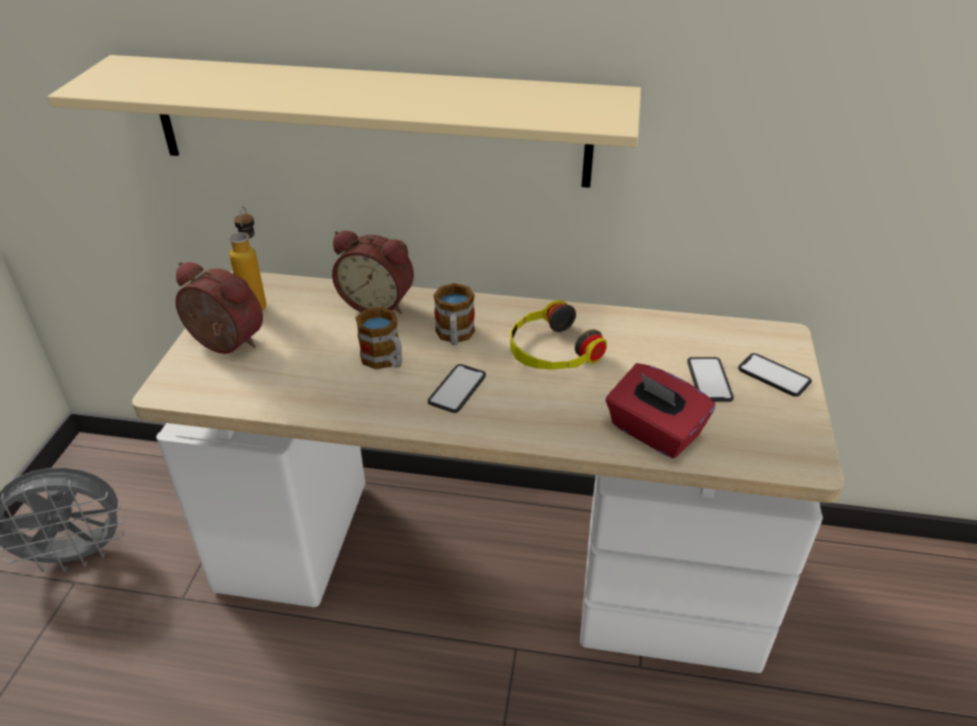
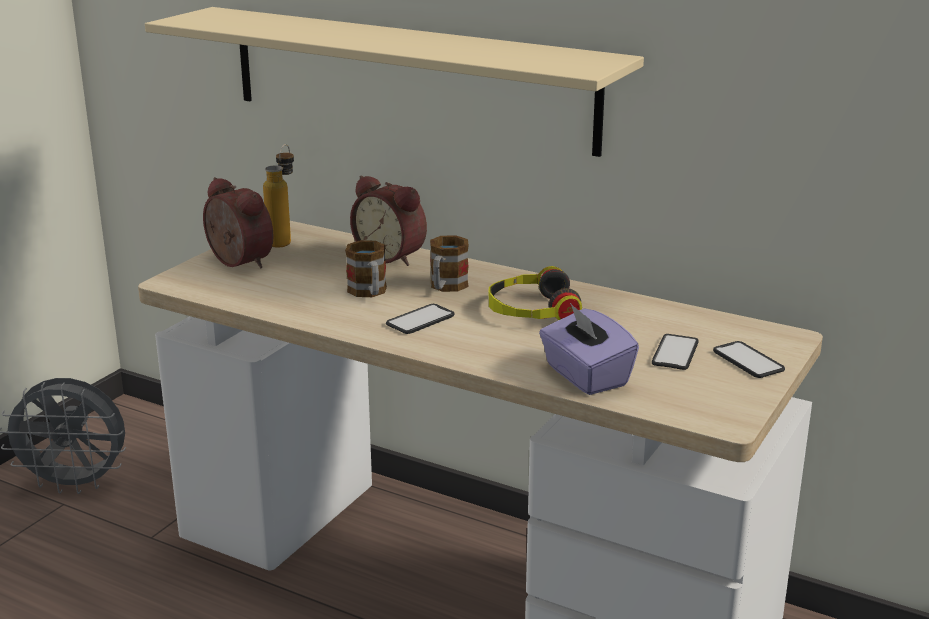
camera: 20 degrees right, 15 degrees down
(653, 432) = (585, 376): red tissue box -> purple tissue box

